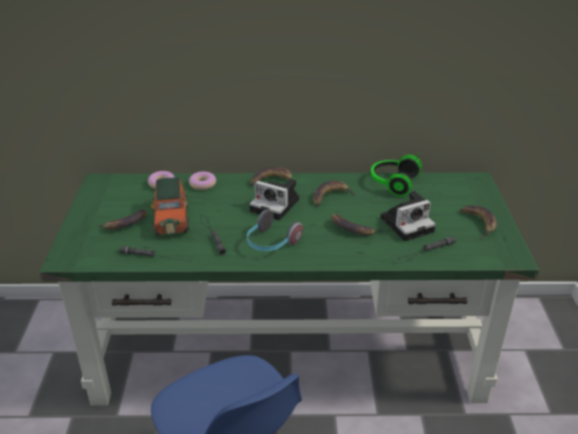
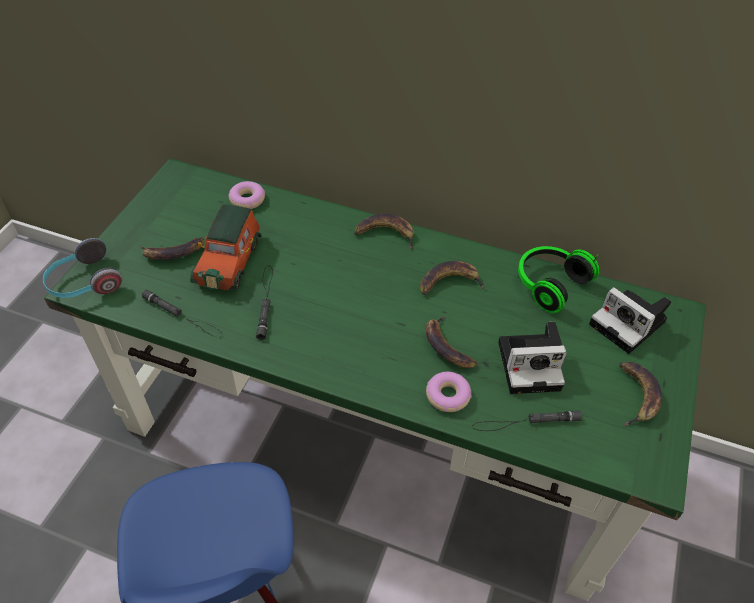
camera: 20 degrees right, 15 degrees up
(202, 184) = (296, 215): donut -> donut (448, 396)
(271, 243) = (330, 340): headphones -> headphones (84, 283)
(277, 205) = (370, 277): camera -> camera (630, 324)

